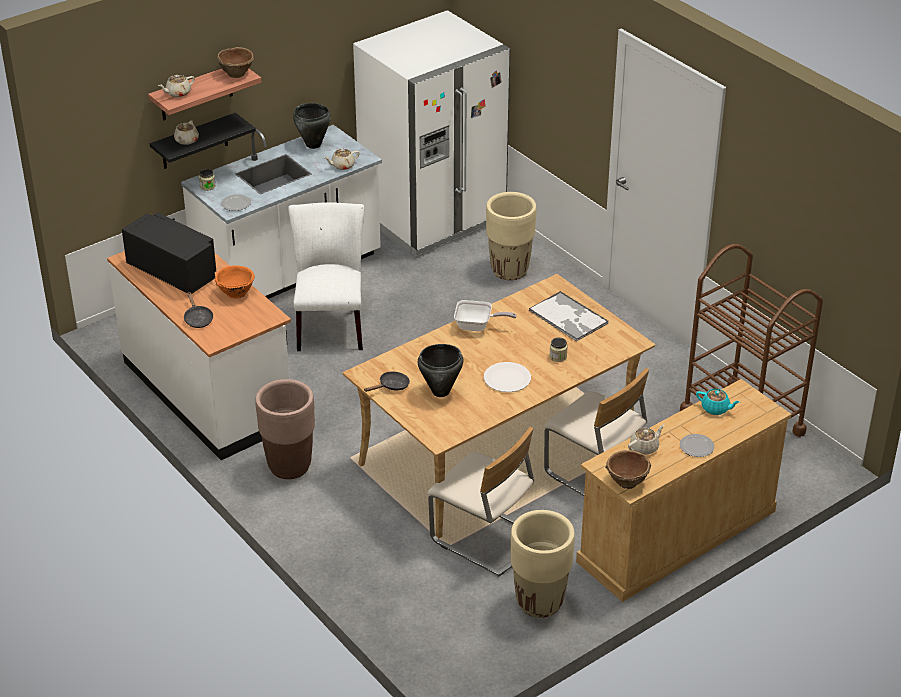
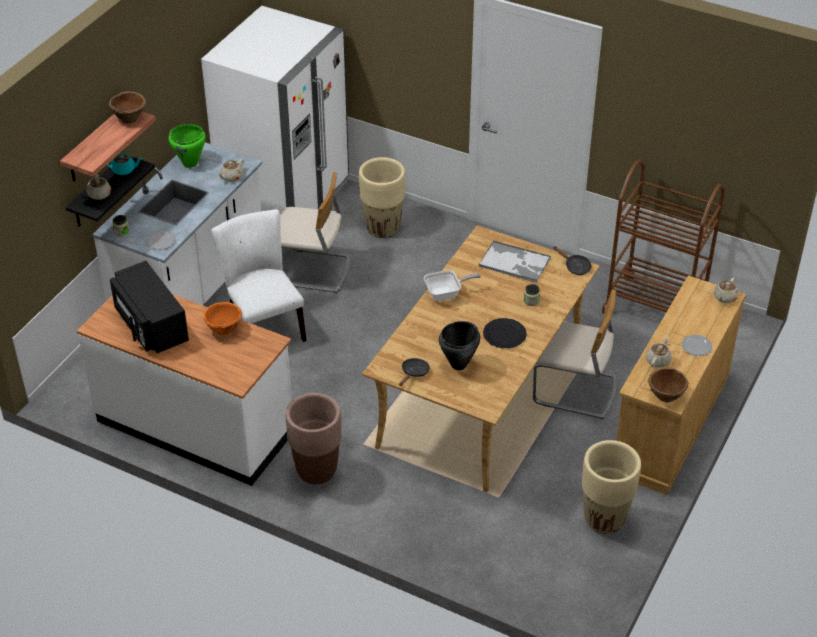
camera: 25 degrees left, 5 degrees up
(173, 271) = (150, 325): black microwave -> black microwave turned 135 degrees counterclockwise
(178, 93) = (88, 152): beige teapot -> beige teapot (724, 297)
(197, 319) = (207, 365): black frying pan -> black frying pan (575, 267)
(313, 145) = (190, 163): black cooking pot -> green cooking pot
(485, 539) = (524, 479): beige chair -> beige chair (311, 271)
(507, 378) = (504, 334): white plate -> black plate
(716, 409) = (688, 308): turquoise teapot -> turquoise teapot (124, 170)

